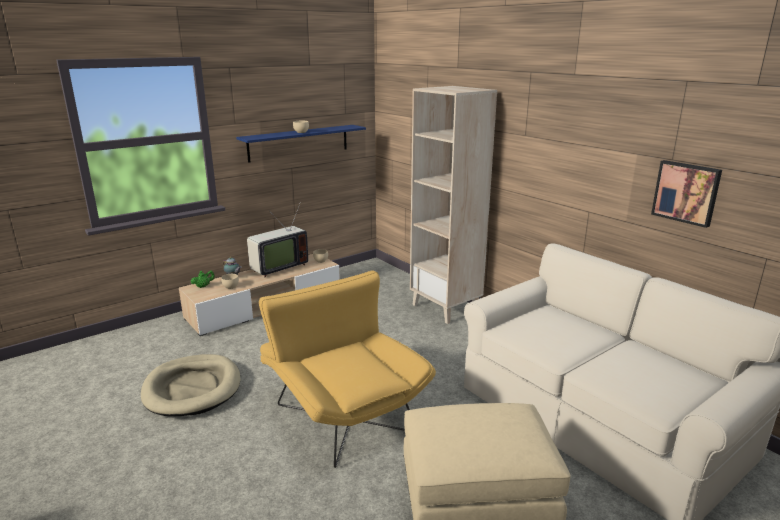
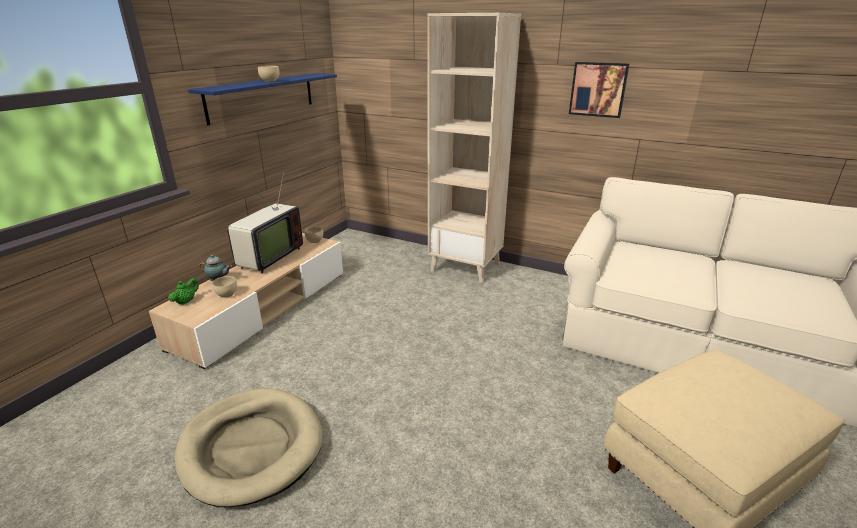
camera: 25 degrees left, 5 degrees up
(342, 411) = (468, 414): yellow armchair -> none
(686, 192) = (763, 104): picture -> picture (598, 89)

